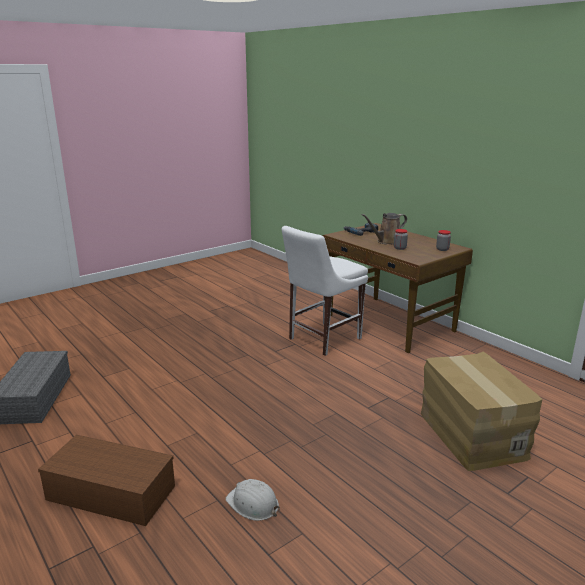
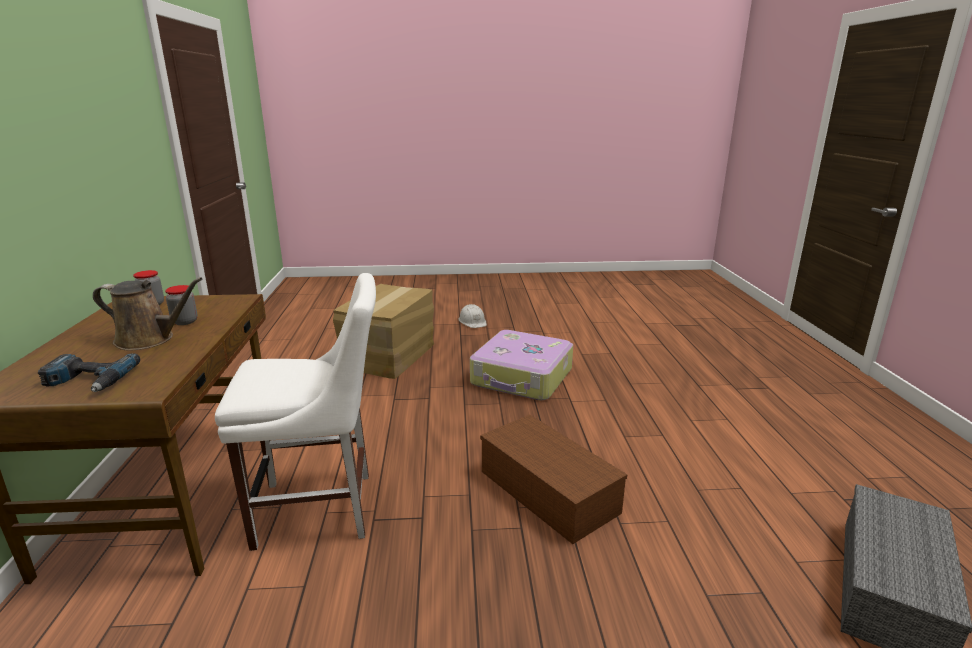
camera: 145 degrees left, 0 degrees up
(109, 493) = (727, 415): brown storage box -> brown storage box (550, 492)
(253, 504) = (604, 373): white hard hat -> white hard hat (473, 321)
(326, 460) = (522, 377): none -> suitcase

